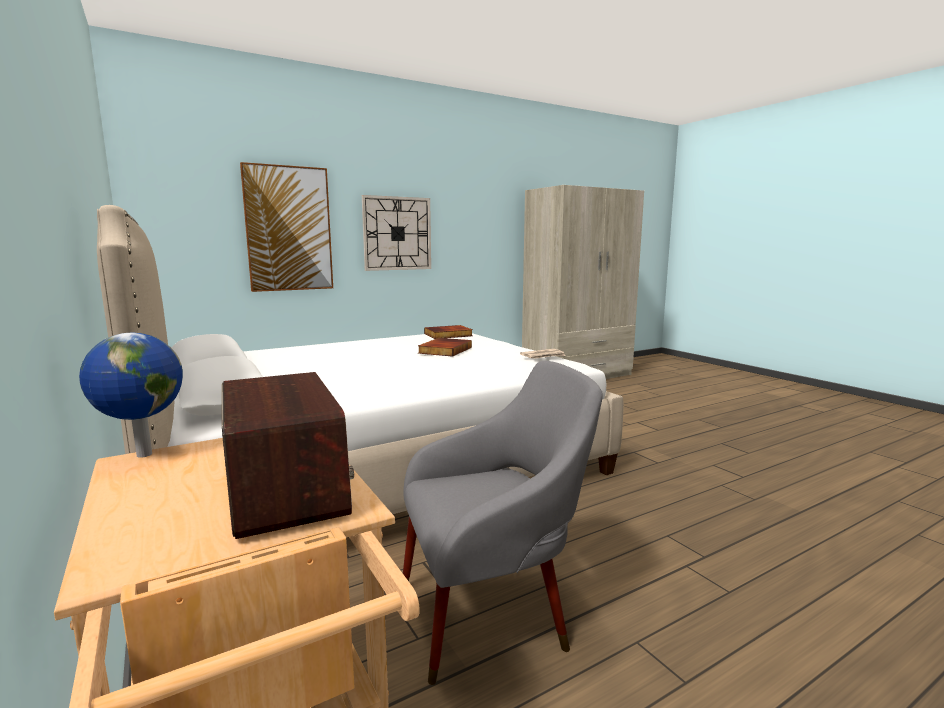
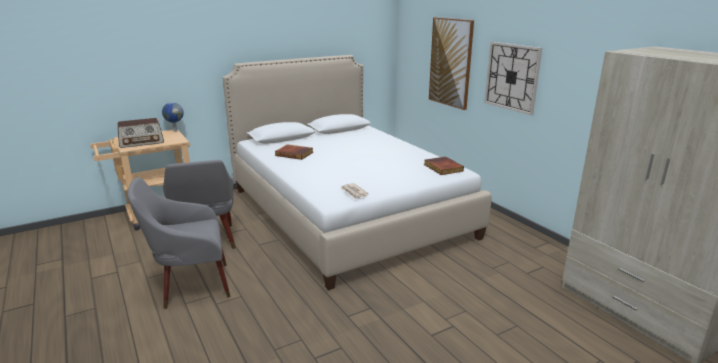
camera: 90 degrees right, 10 degrees up
(444, 350) = (379, 167): book -> book (295, 154)
(673, 597) = (190, 285): none -> grey armchair

